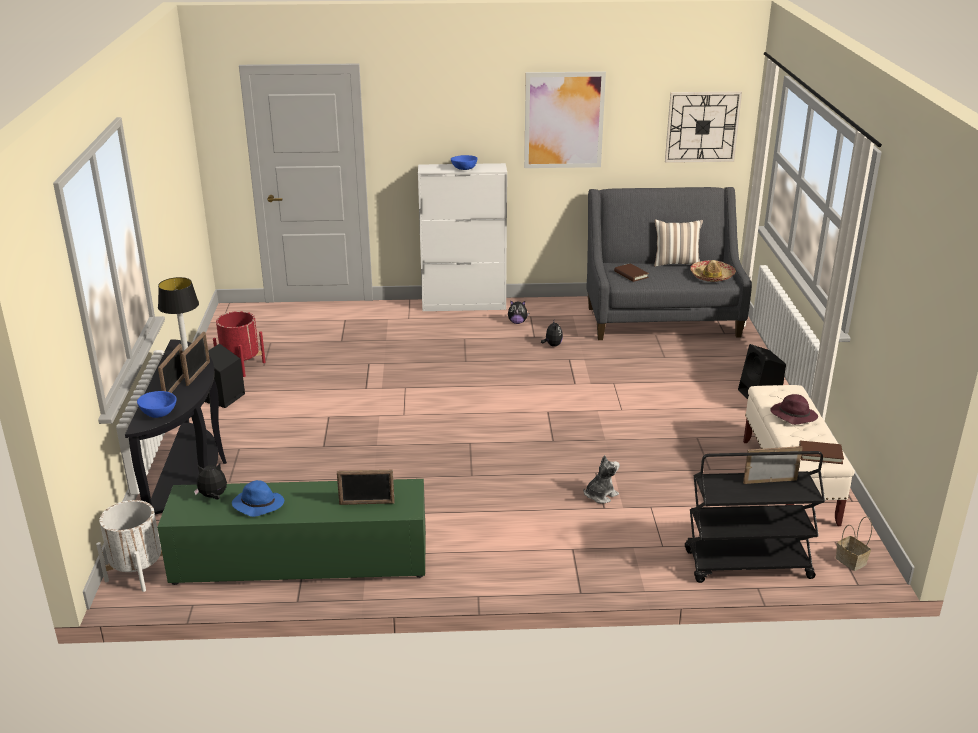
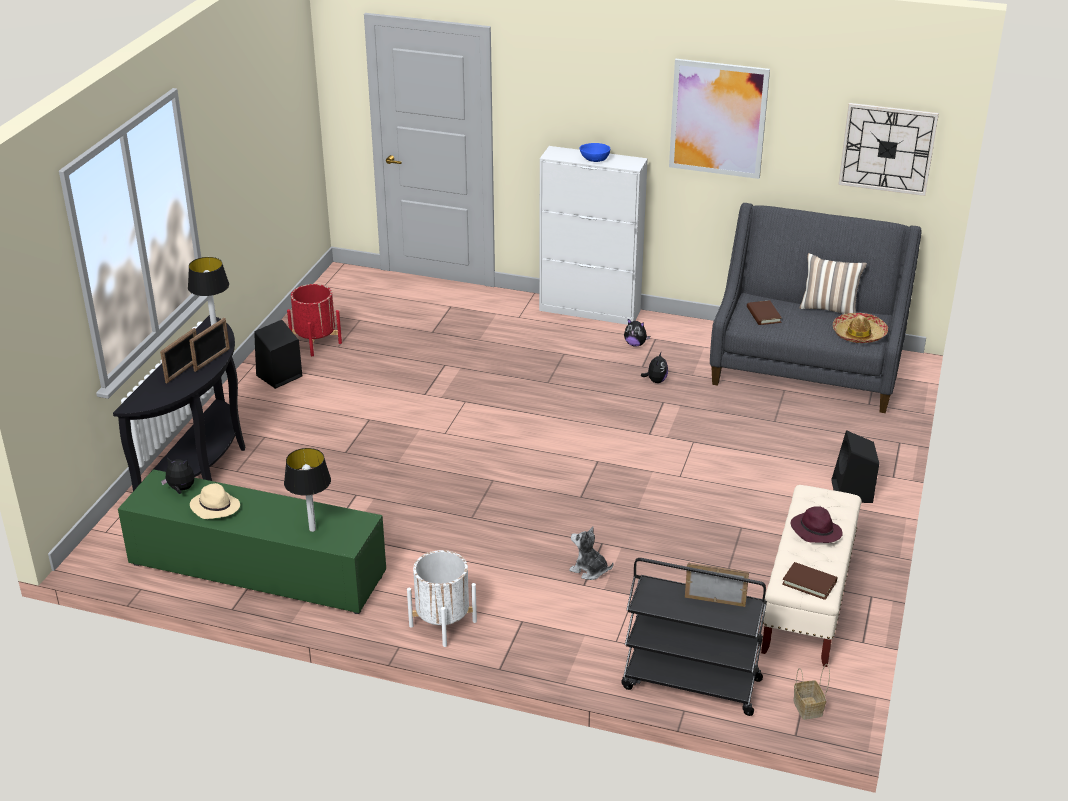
camera: 20 degrees right, 5 degrees up
(138, 572) = (111, 545): white planter -> white planter (443, 623)
(158, 413) = (153, 396): blue bowl -> none
(257, 505) = (215, 507): blue hat -> beige hat
(366, 503) = (313, 529): picture frame -> table lamp
(600, 495) = (589, 570): plush toy -> plush toy turned 135 degrees counterclockwise

